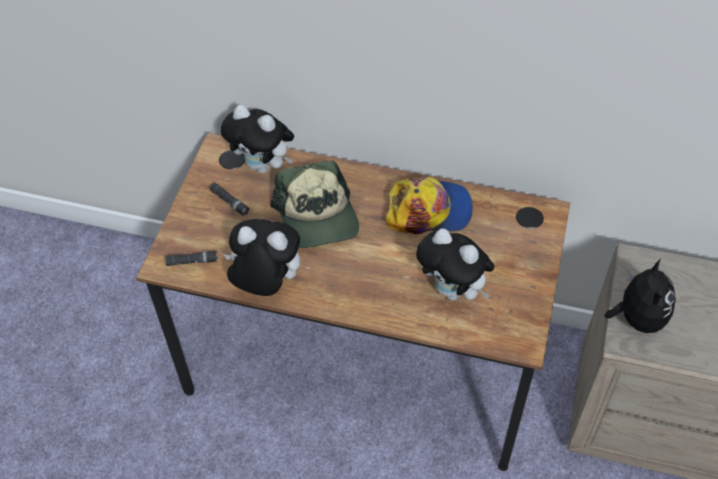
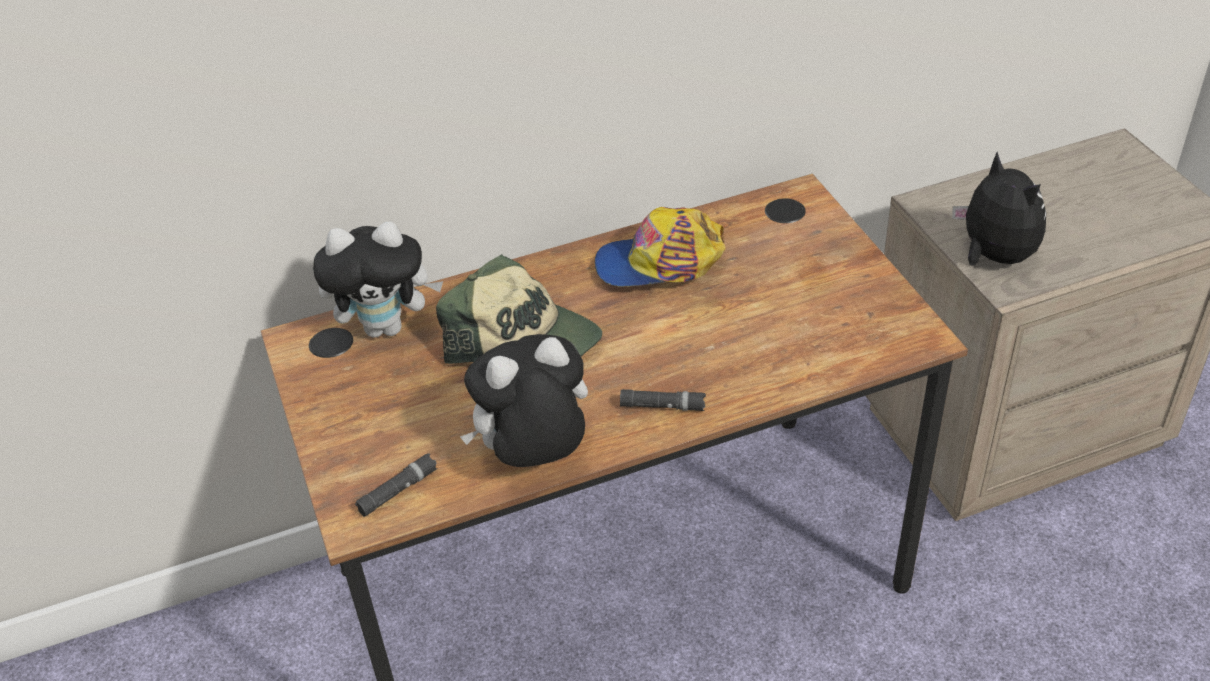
camera: 35 degrees left, 10 degrees down
(230, 202) = (381, 392): black flashlight -> black flashlight (663, 406)
(429, 210) = (660, 263): cap -> cap turned 150 degrees counterclockwise
(453, 291) = (782, 330): plush toy -> none

